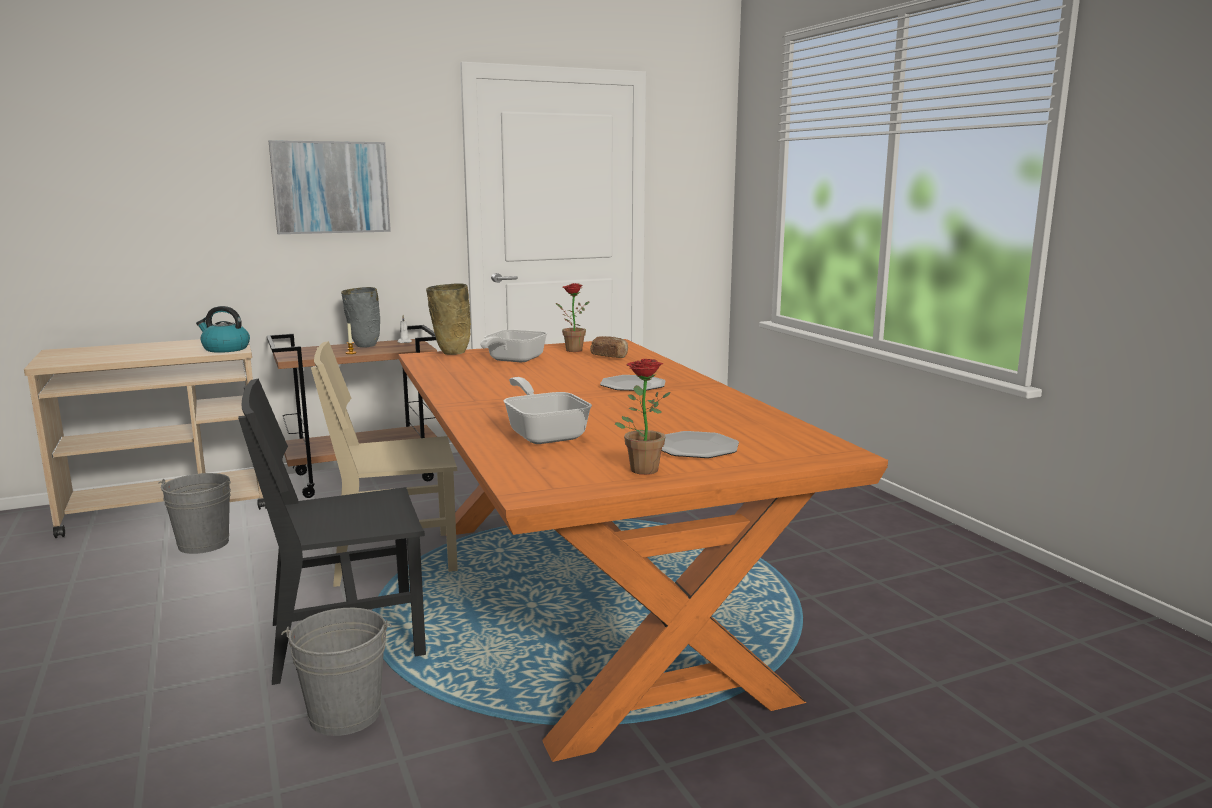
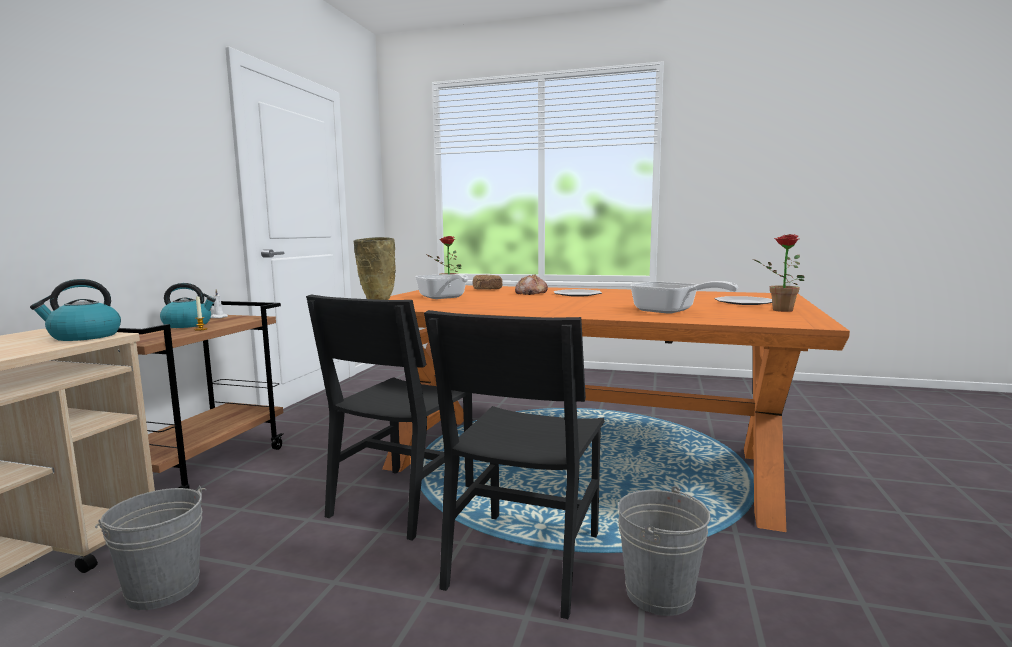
camera: 50 degrees left, 5 degrees down
(331, 187) = (123, 149): picture -> none
(363, 346) = (188, 325): grey vase -> kettle
(394, 557) = (402, 500): beige chair -> black chair
(544, 433) = (670, 311): frying pan -> frying pan turned 150 degrees counterclockwise
(603, 373) = (530, 293): none -> bread

